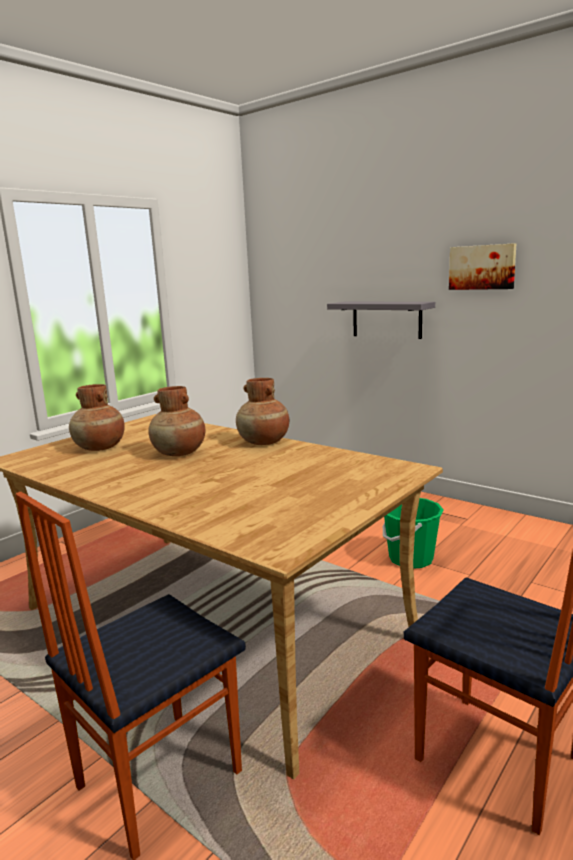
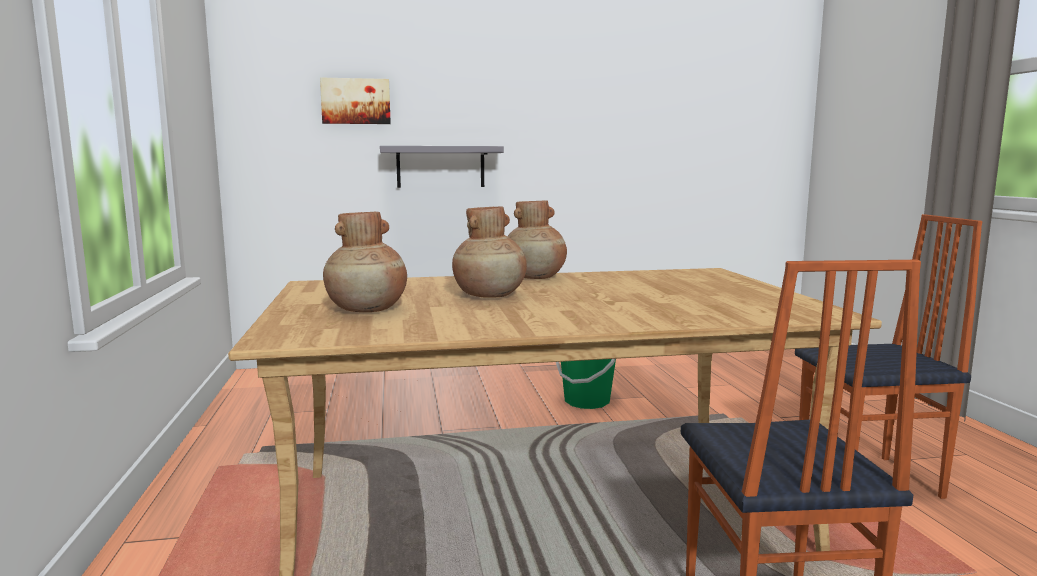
camera: 50 degrees left, 5 degrees down
(482, 267) = (546, 113): picture -> picture (356, 101)

